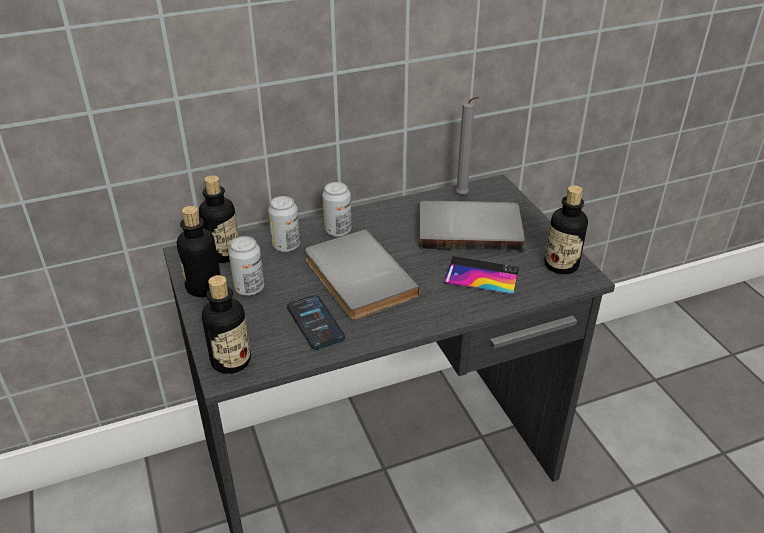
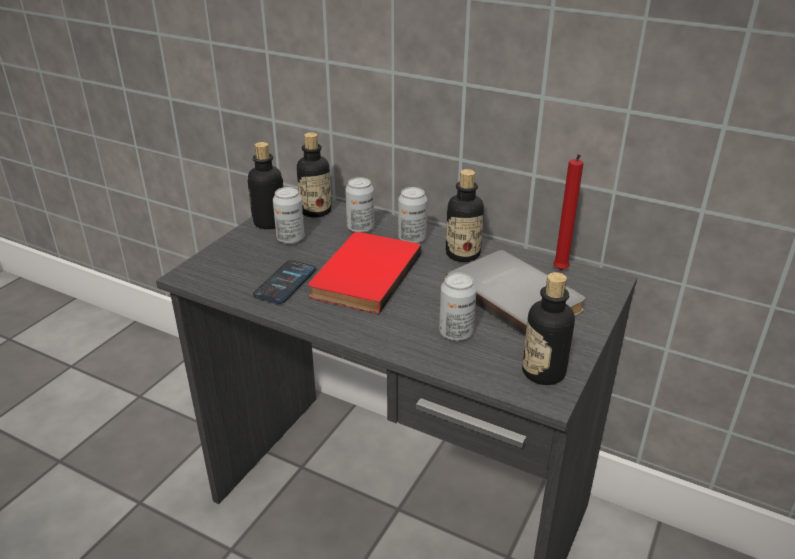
camera: 50 degrees right, 5 degrees down
(231, 361) = (203, 270): bottle -> bottle (462, 254)
(356, 278) = (362, 274): grey book -> red book
(463, 196) = (560, 271): grey candle -> red candle
(481, 276) = (456, 333): phone -> can

